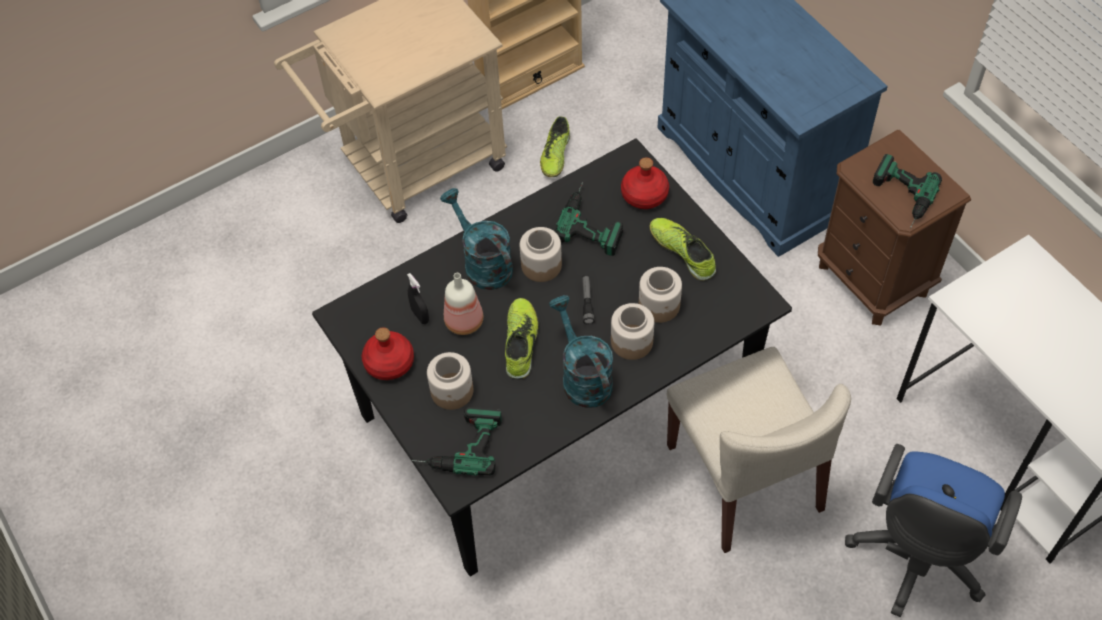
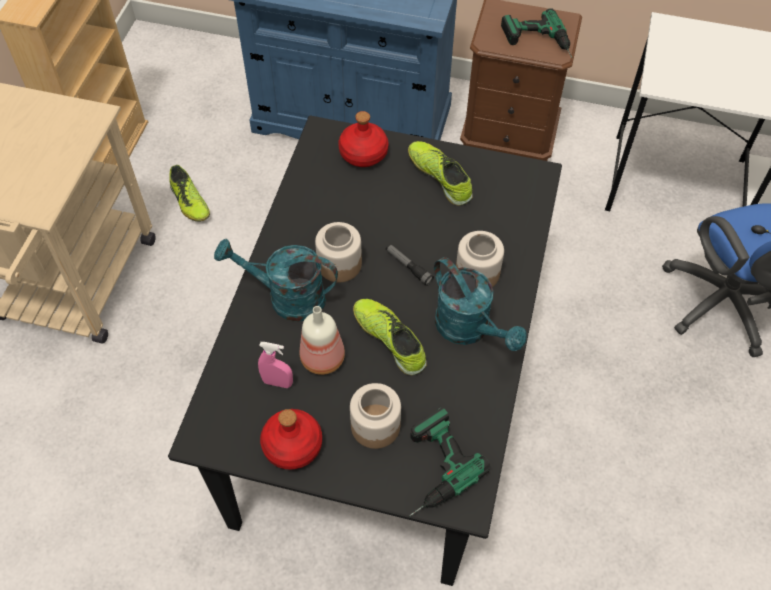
camera: 45 degrees left, 0 degrees up
(420, 316) = (277, 382): black spray bottle -> pink spray bottle
(582, 376) = (469, 329): turquoise watering can -> turquoise watering can turned 150 degrees counterclockwise
(593, 220) = (344, 199): power drill -> none
(659, 306) = (467, 229): jar -> none
(682, 252) = (440, 177): shoe -> shoe turned 45 degrees clockwise
(745, 478) = (569, 340): beige chair -> none

